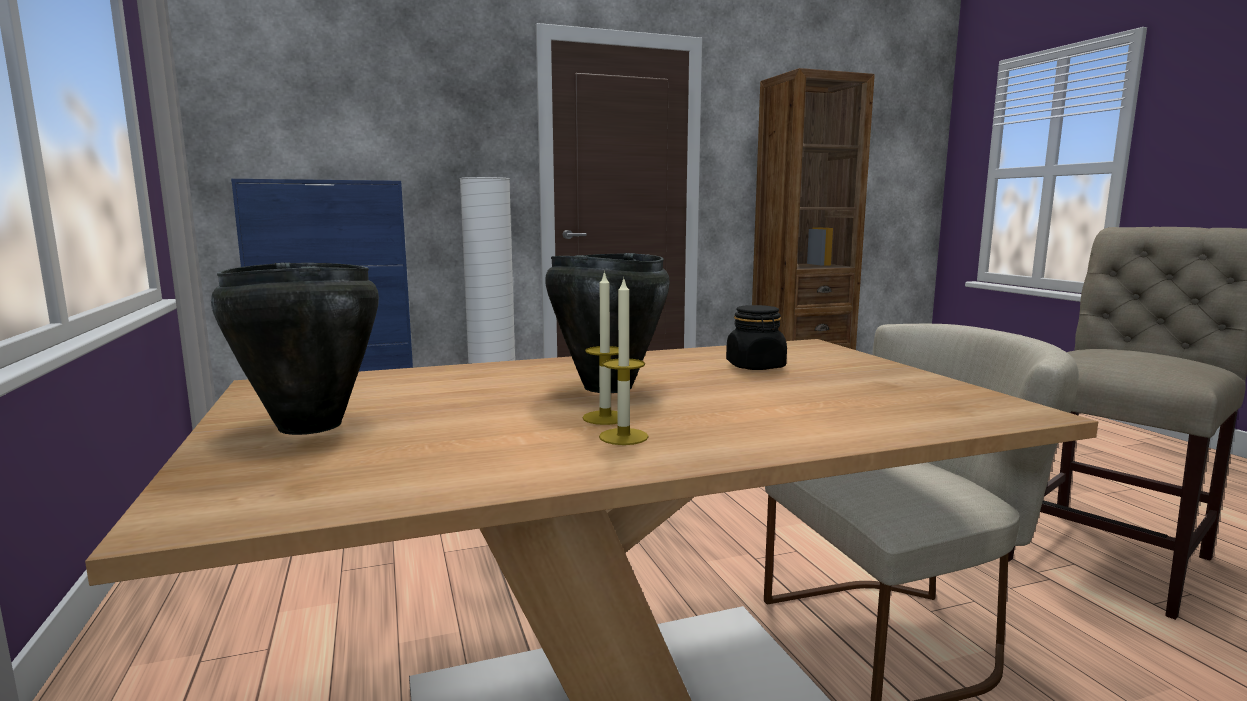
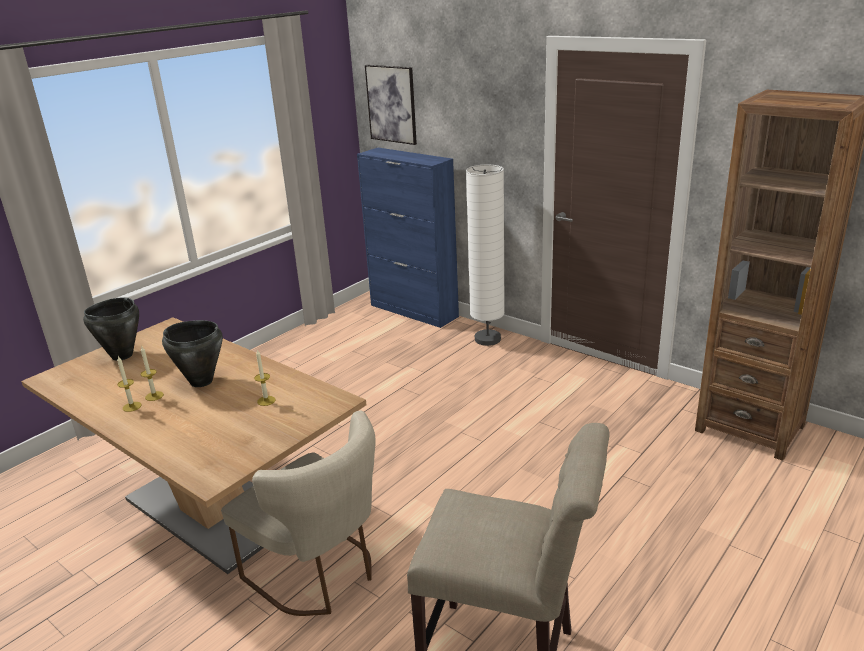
camera: 60 degrees right, 15 degrees up
(271, 110) = (391, 104): none -> picture
(755, 366) = (266, 401): black jar -> candle

